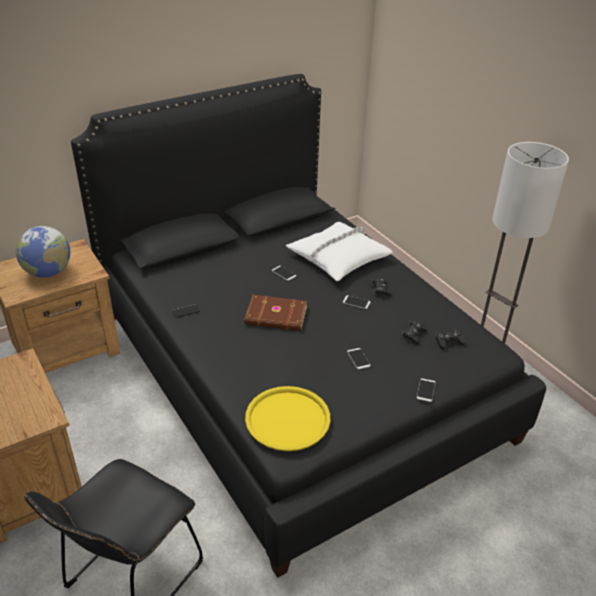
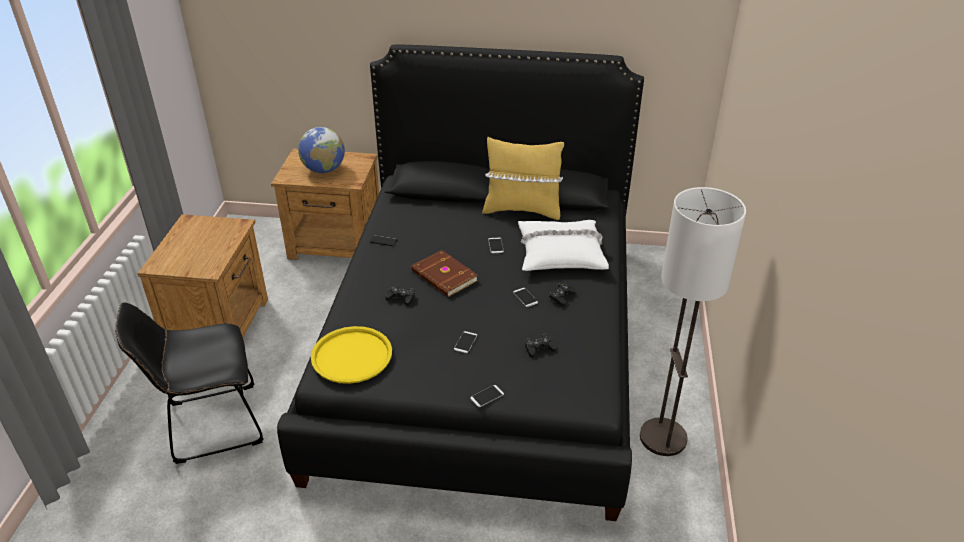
camera: 40 degrees right, 0 degrees up
(268, 237) = (522, 210): none -> yellow pillow
(448, 342) = (563, 370): black game controller -> black game controller (401, 298)

